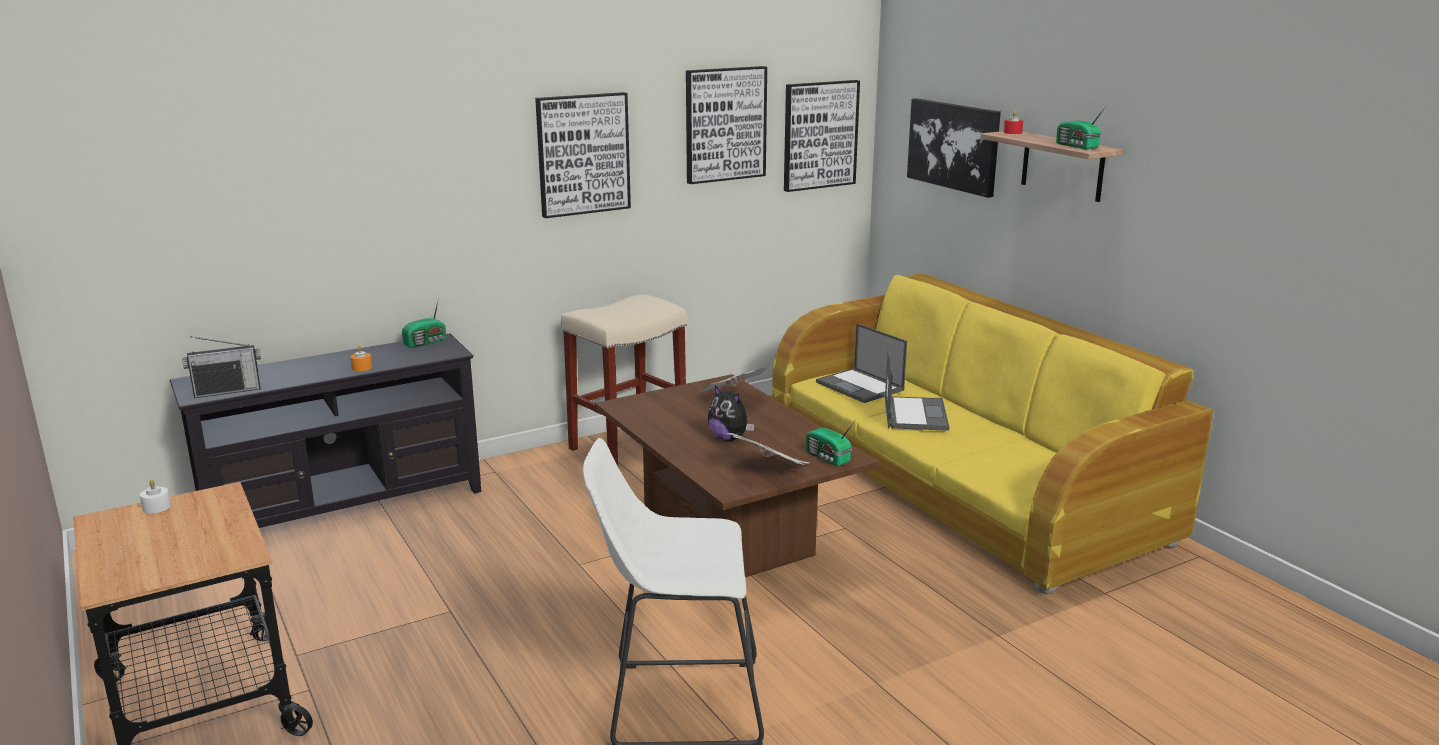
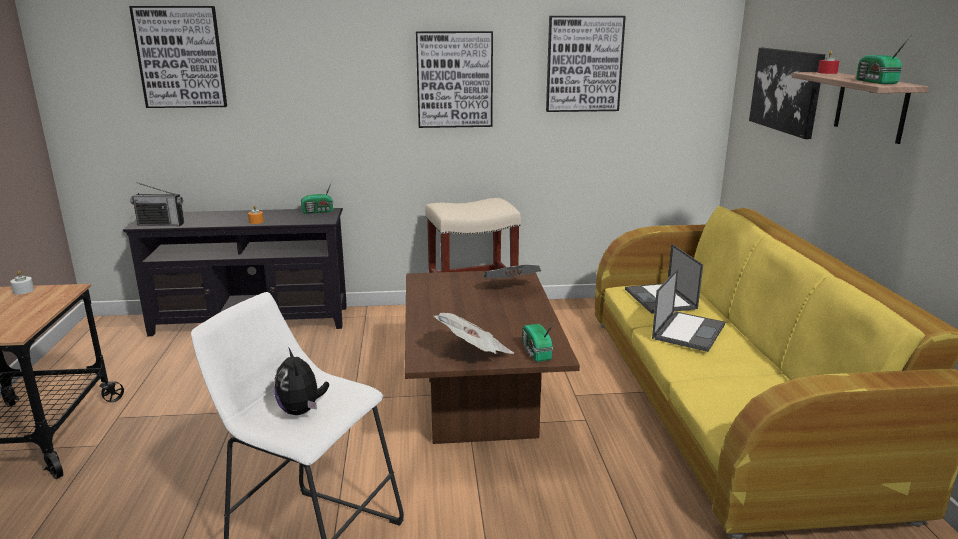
camera: 25 degrees right, 0 degrees up
(729, 438) = (472, 319): plush toy -> plush toy (301, 411)
(819, 135) = (676, 80): picture -> picture (180, 57)

